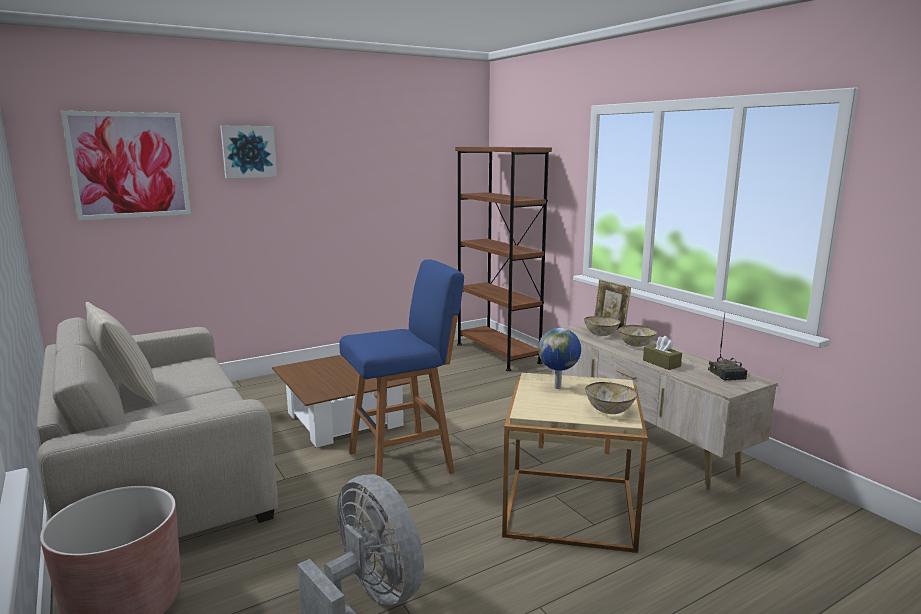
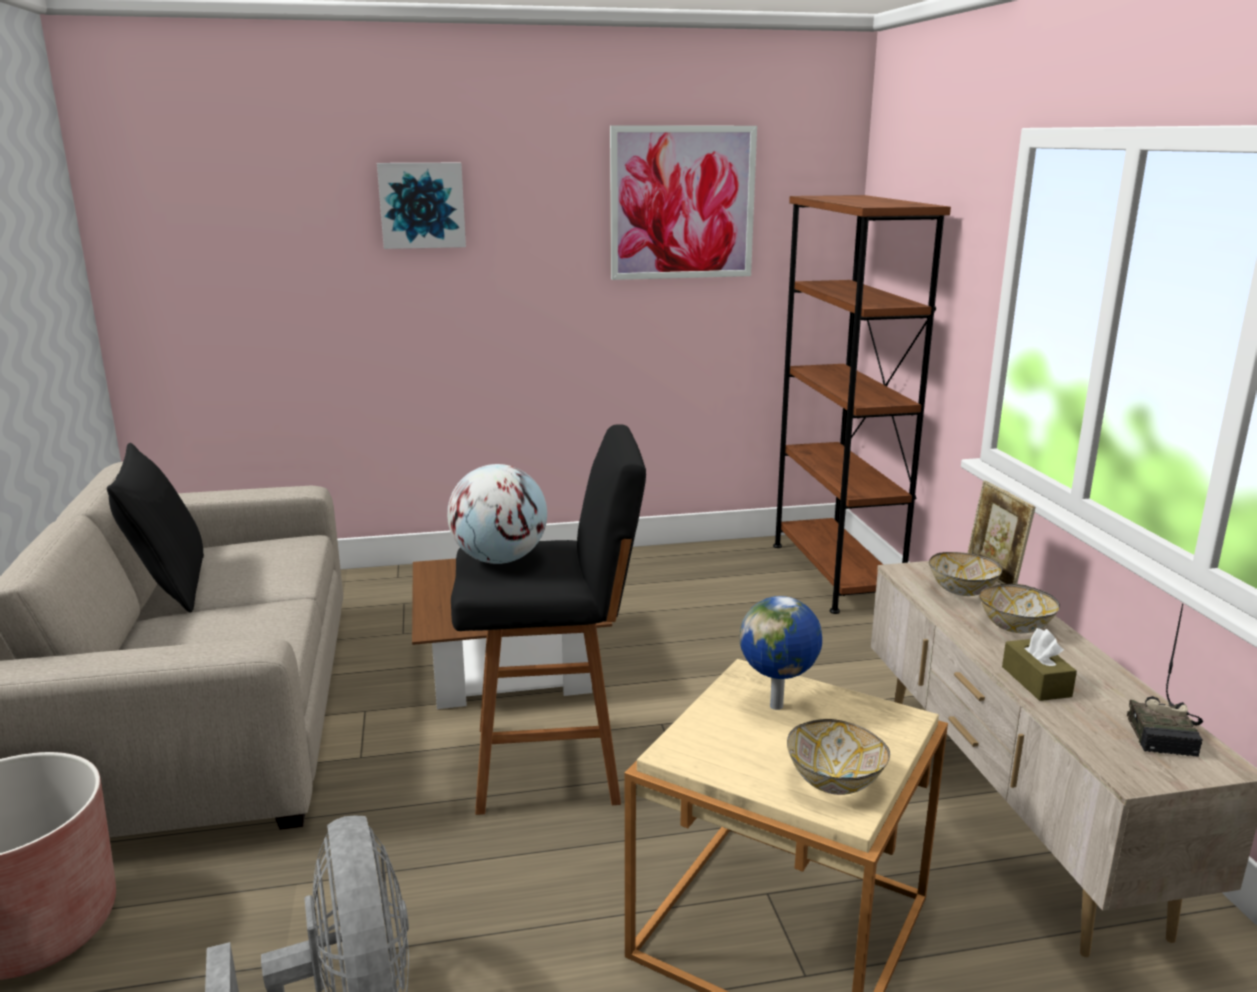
camera: 20 degrees right, 5 degrees up
(127, 394) = (170, 587): beige pillow -> black pillow
(129, 165) = (239, 227): picture -> picture (682, 203)
(374, 339) = (499, 559): none -> globe
(404, 461) = (553, 763): blue stool -> black stool

